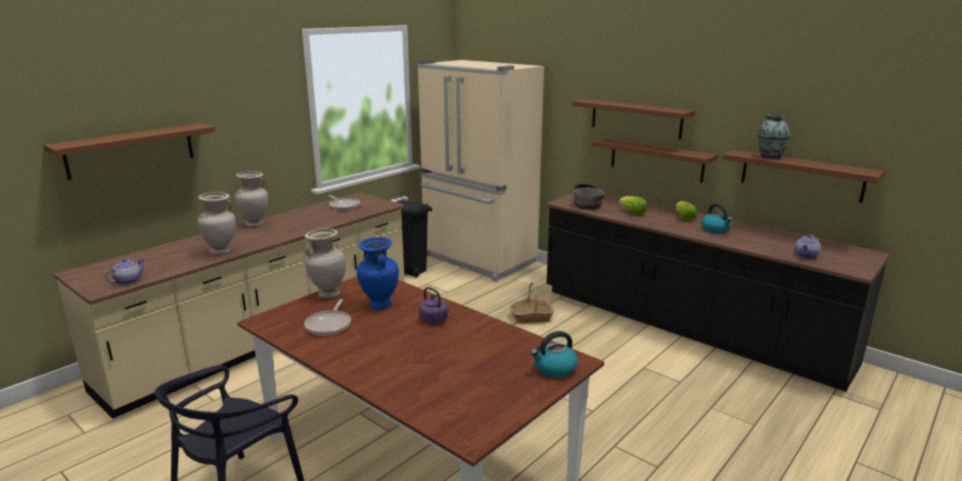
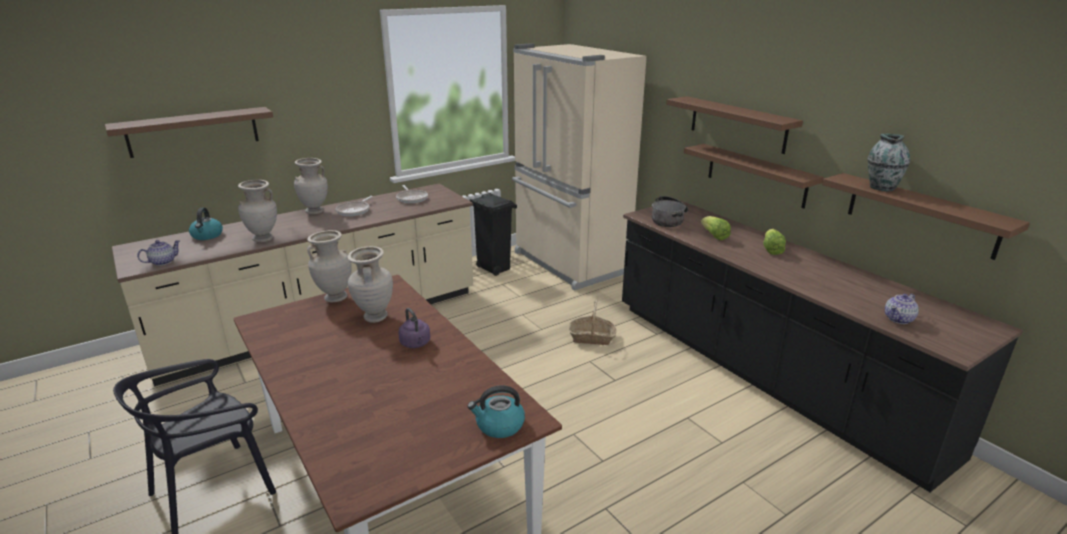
camera: 15 degrees right, 5 degrees up
(329, 325) = (312, 334): frying pan -> frying pan (354, 211)
(379, 305) = (374, 317): blue vase -> beige vase
(716, 229) = (802, 269): kettle -> kettle (207, 235)

